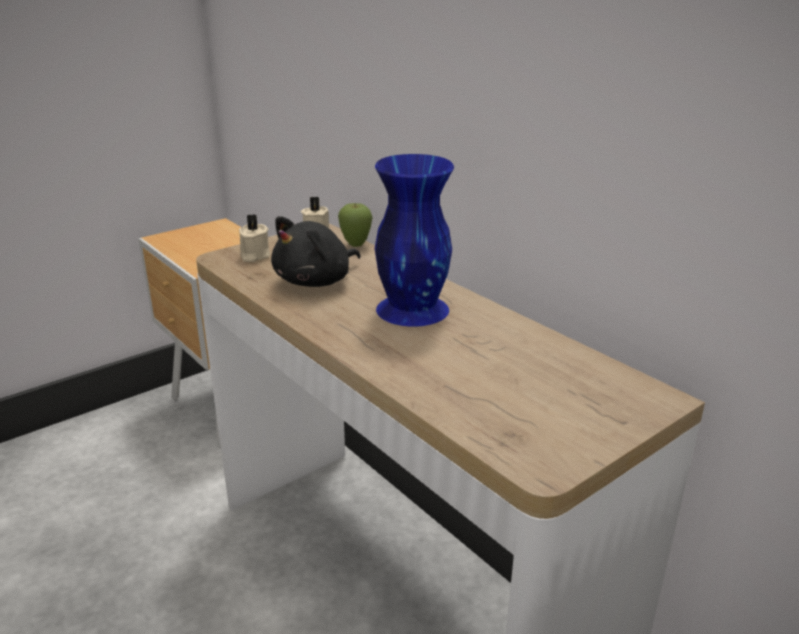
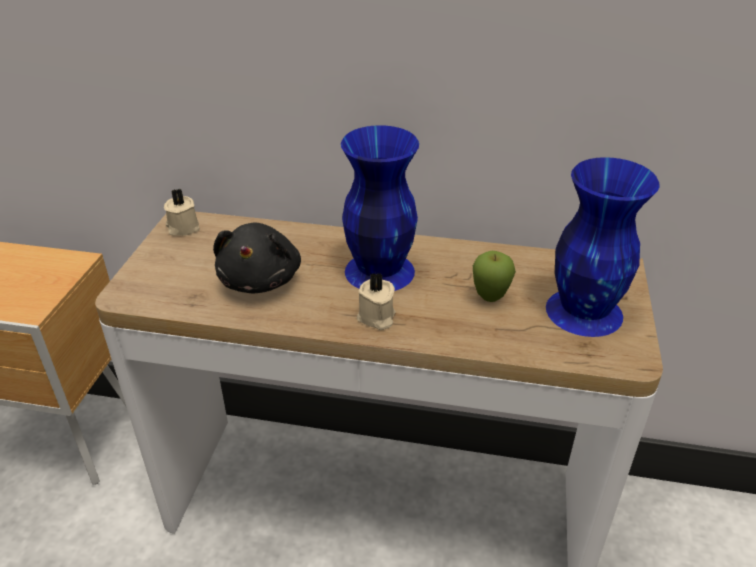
camera: 40 degrees left, 10 degrees up
(254, 256) = (158, 278): beige candle -> beige candle (376, 318)
(356, 245) = (239, 225): apple -> apple (490, 299)
(556, 411) = (583, 310): none -> blue vase

